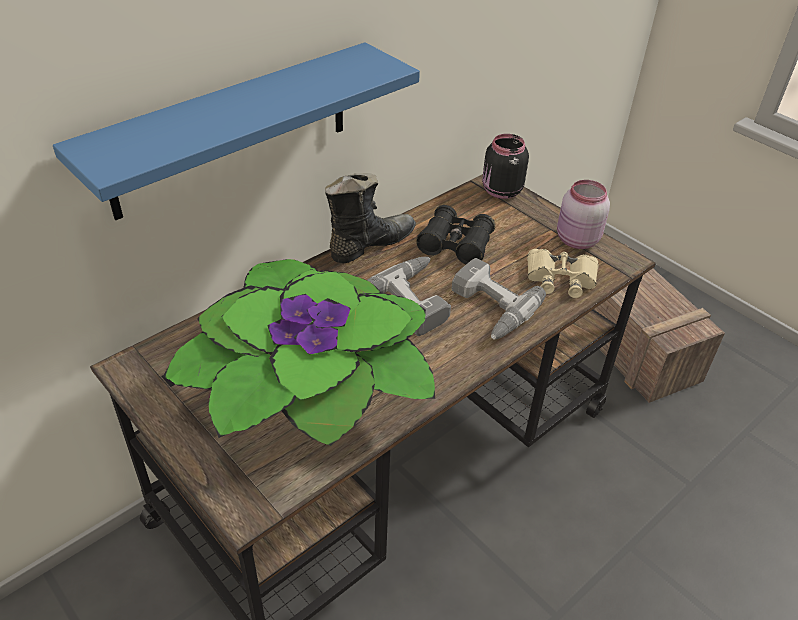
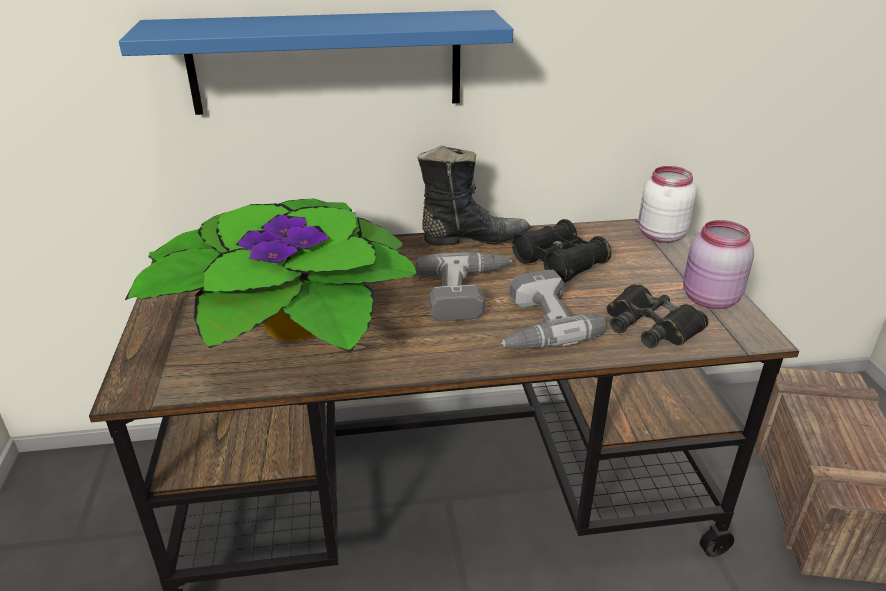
camera: 35 degrees right, 10 degrees down
(500, 191) = (659, 235): black jar -> white jar
(560, 278) = (650, 325): beige binoculars -> black binoculars

